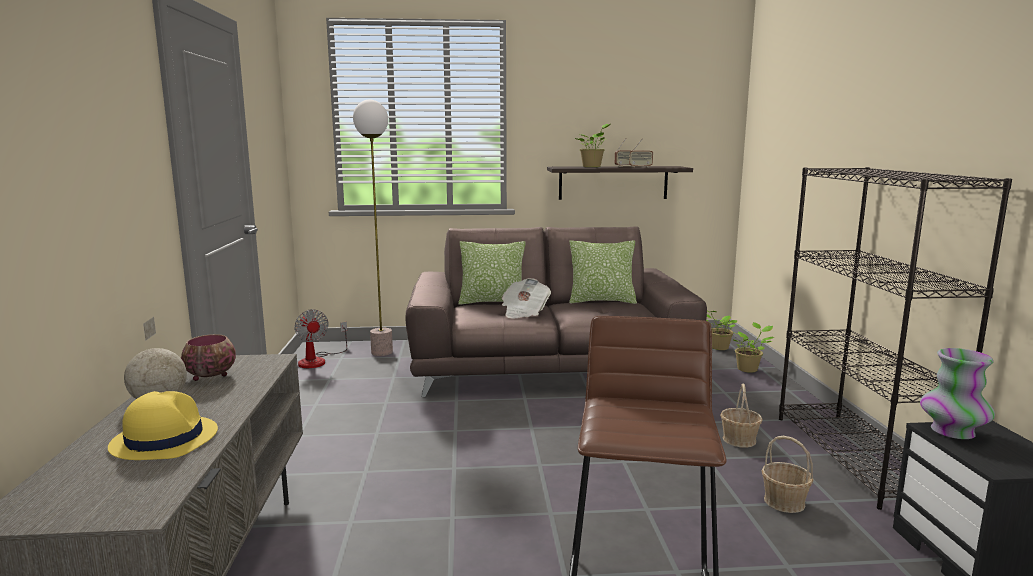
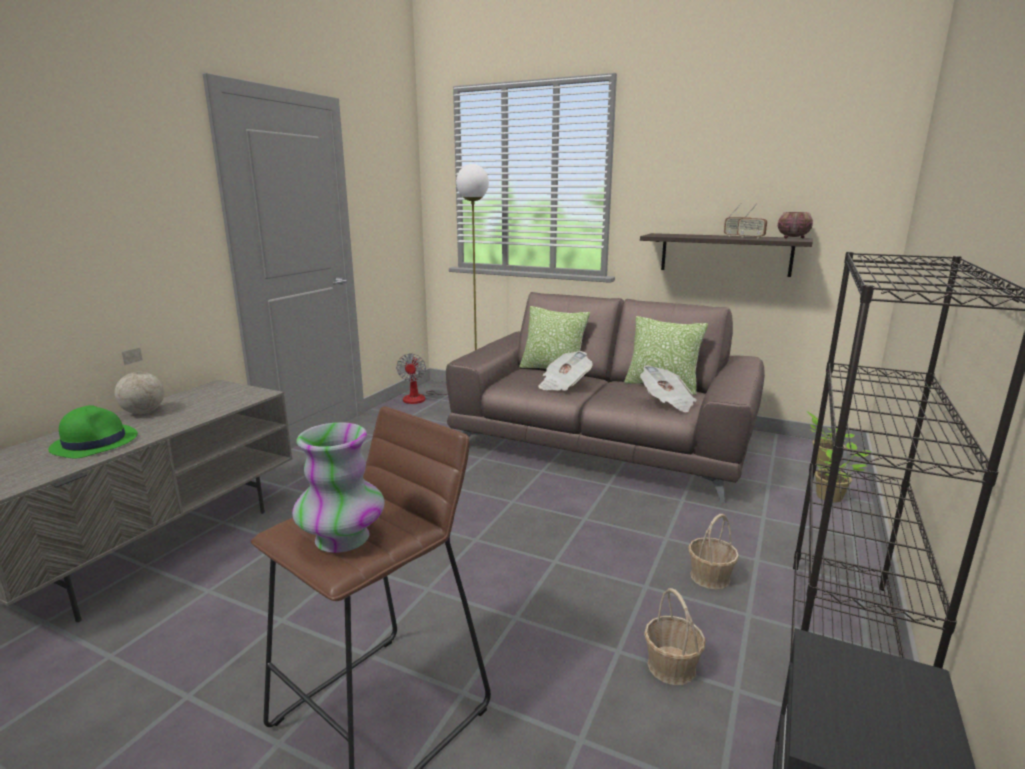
camera: 30 degrees right, 5 degrees up
(164, 439) = (95, 442): yellow hat -> green hat
(210, 376) = (203, 399): bowl -> bowl (792, 238)
(593, 167) = (695, 235): potted plant -> none
(626, 312) = (667, 403): none -> newspaper
(952, 431) = (845, 664): vase -> vase (343, 538)

